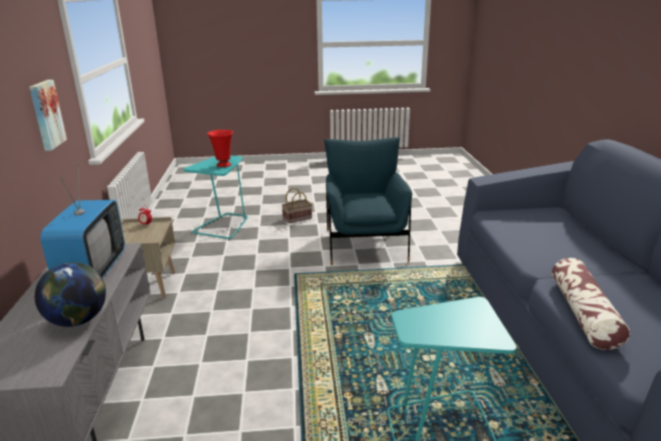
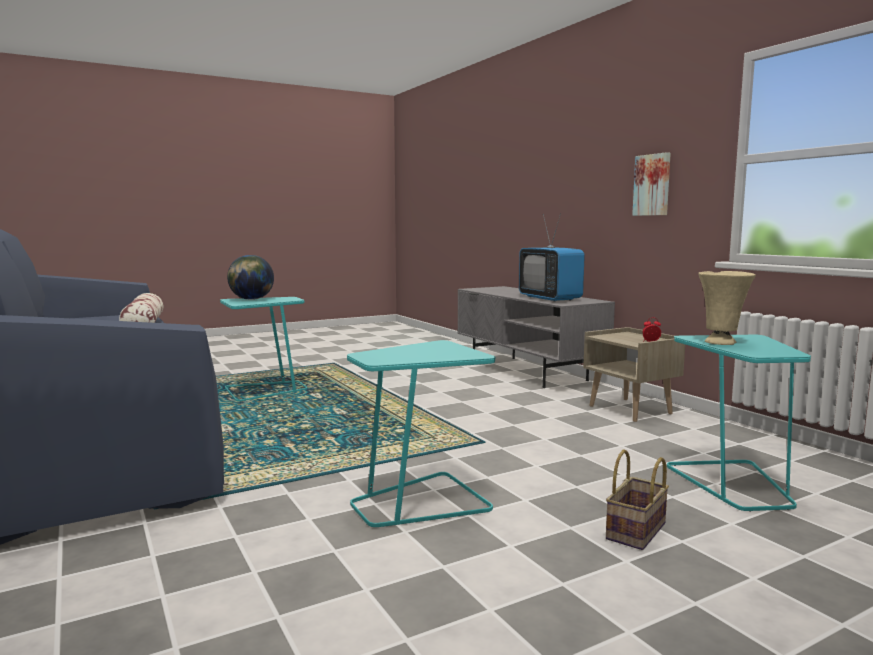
camera: 155 degrees right, 15 degrees down
(78, 320) = (499, 293): globe -> globe (251, 299)
(223, 165) = (721, 342): red vase -> beige vase
(365, 243) = (420, 502): blue armchair -> turquoise side table

